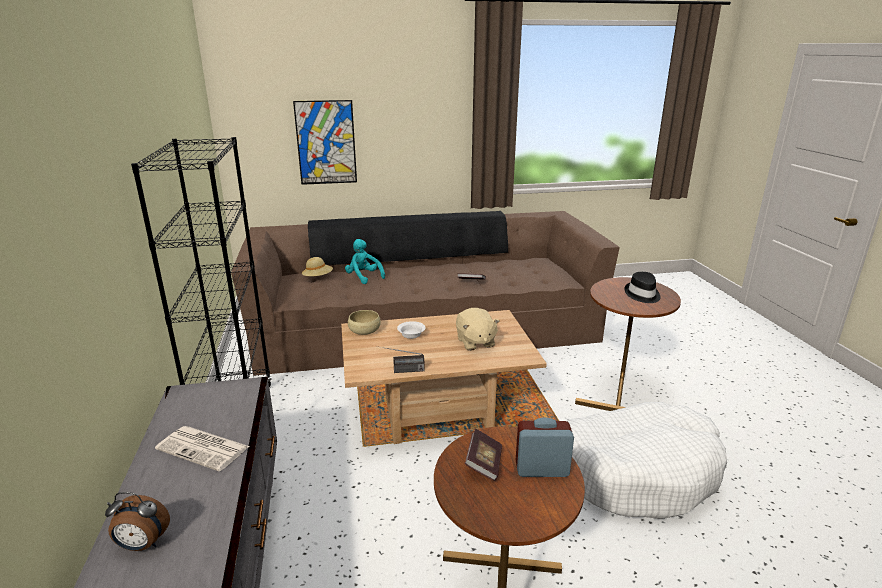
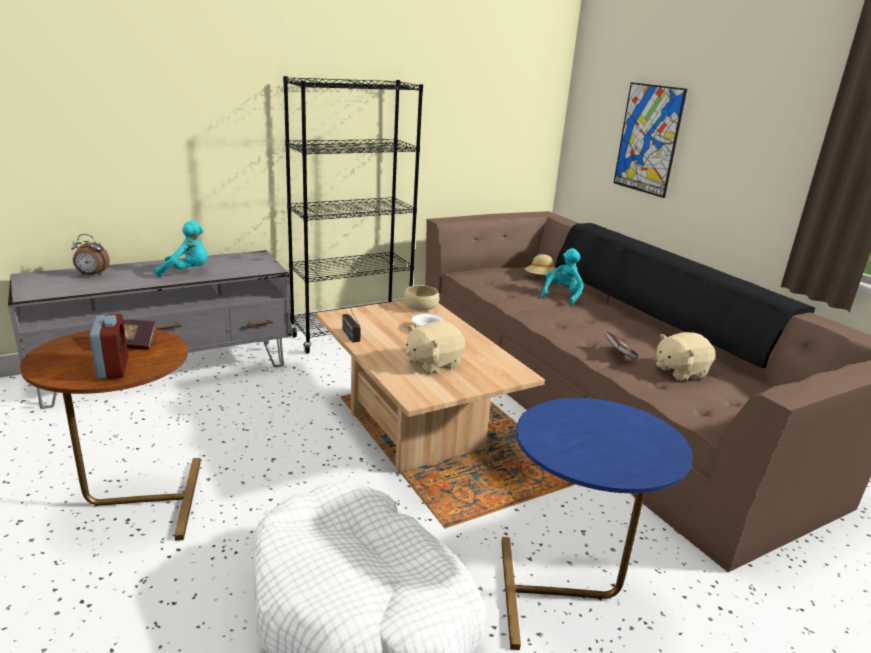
camera: 70 degrees right, 0 degrees up
(142, 545) = (92, 275): alarm clock -> alarm clock turned 75 degrees counterclockwise
(204, 448) = (187, 272): newspaper -> turquoise plush toy
(498, 273) = (679, 371): none -> beige plush toy
(620, 392) = (569, 595): brown side table -> blue side table
(642, 294) = (608, 445): black hat -> none

